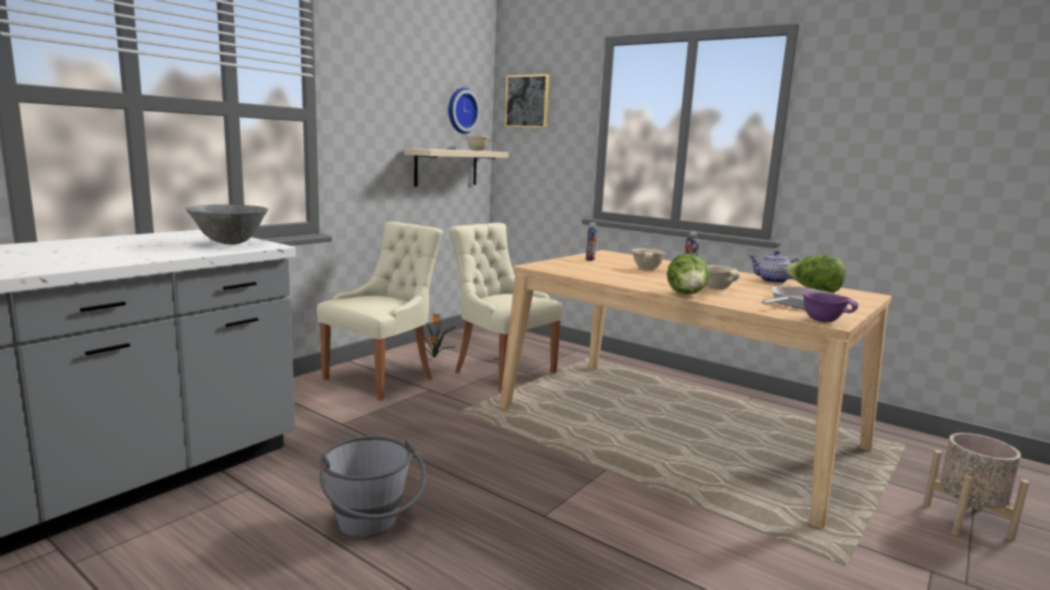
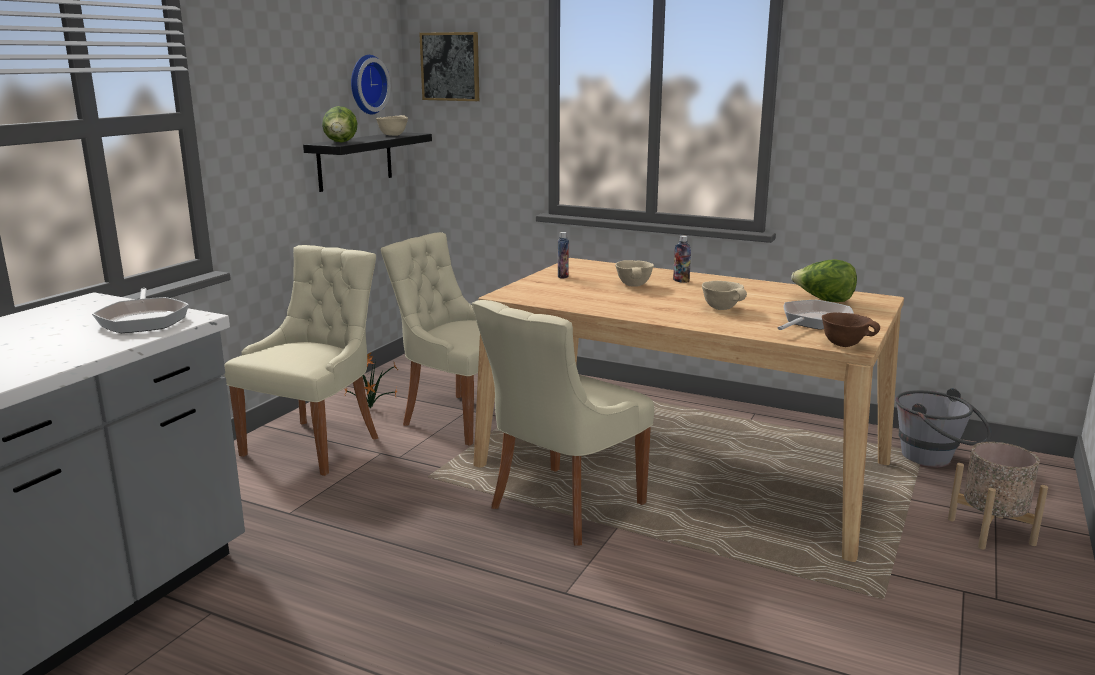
camera: 10 degrees left, 5 degrees up
(230, 243) = (143, 320): grey bowl -> frying pan
(372, 528) = (377, 637): grey bucket -> grey bucket (936, 460)
(446, 167) = (355, 161): beige shelf -> black shelf
(563, 447) = (562, 507): none -> beige chair
(686, 295) = (692, 323): lettuce -> lettuce (341, 143)
(772, 281) = (776, 289): teapot -> none
(824, 321) = (845, 344): purple bowl -> brown bowl

